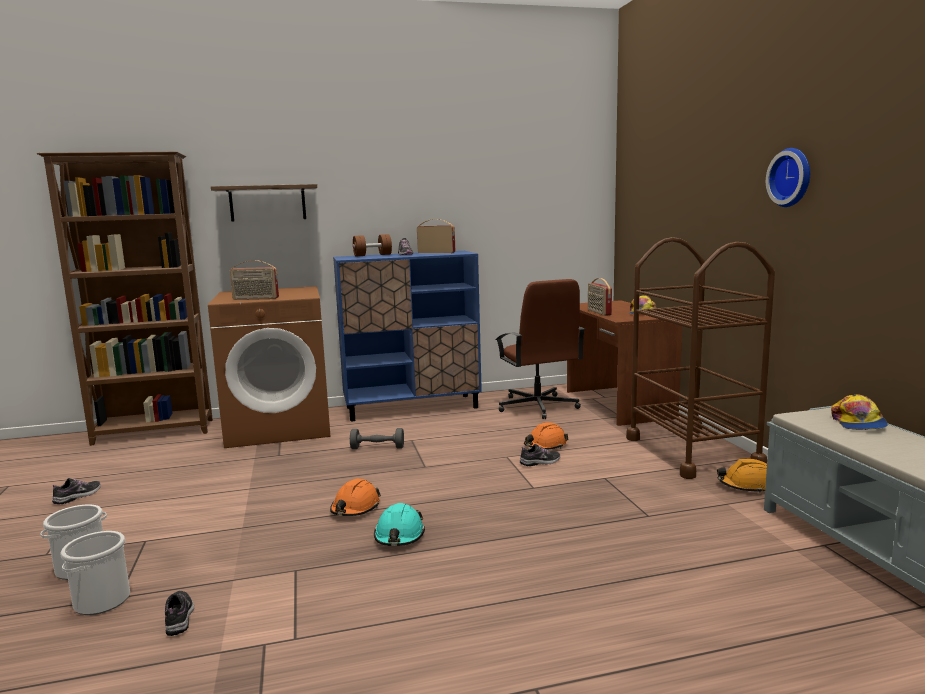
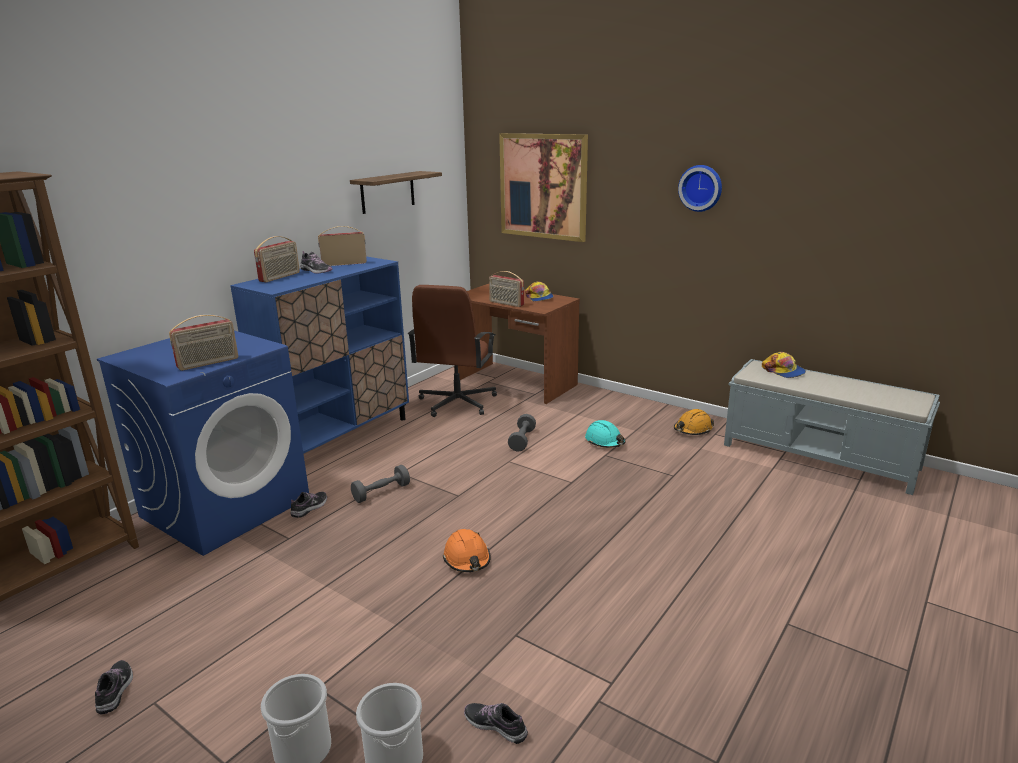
camera: 40 degrees left, 10 degrees up
(267, 203) = (140, 227): shelf -> shelf (387, 192)
(280, 427) = (226, 506): brown washing machine -> blue washing machine
(372, 255) = (280, 277): brown dumbbell -> radio
(399, 536) = (544, 566): turquoise hard hat -> turquoise hard hat (605, 442)
(537, 407) = (456, 403): brown office chair -> brown office chair turned 75 degrees clockwise
(540, 462) = (542, 457): shoe -> shoe (310, 508)
(545, 445) = (522, 440): orange hard hat -> grey dumbbell
(664, 194) = (543, 186): none -> picture
(692, 452) = (626, 412): brown cart -> none

